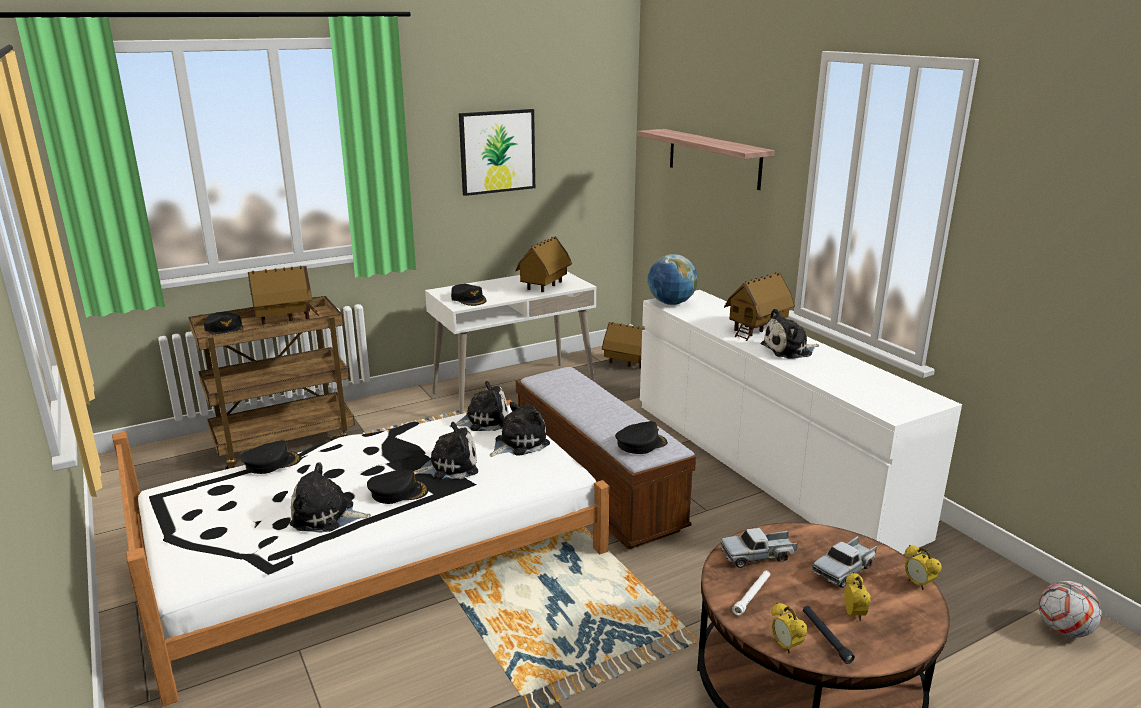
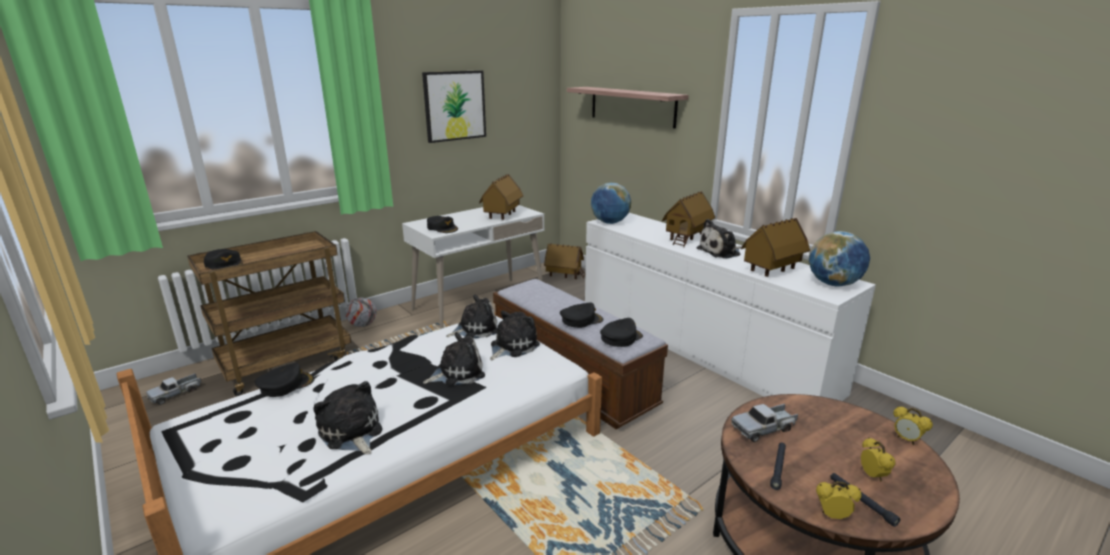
camera: 10 degrees left, 0 degrees up
(285, 319) = (281, 253): toy house -> toy house (771, 270)
(326, 516) = (351, 433): plush toy -> plush toy turned 60 degrees clockwise
(398, 492) = (416, 401): black cap -> black cap (581, 320)
(752, 595) = (778, 468): white flashlight -> black flashlight
(785, 646) = (832, 516): alarm clock -> alarm clock turned 135 degrees clockwise
(844, 569) = (841, 433): toy truck -> toy truck (176, 393)
(907, 400) = (833, 284): none -> globe
(1064, 630) = (978, 459): football -> football (362, 325)

